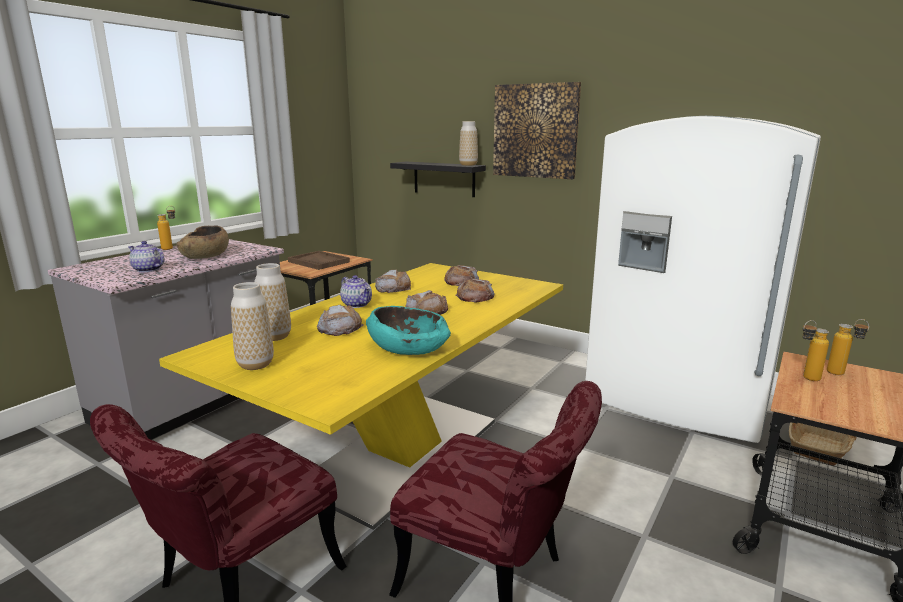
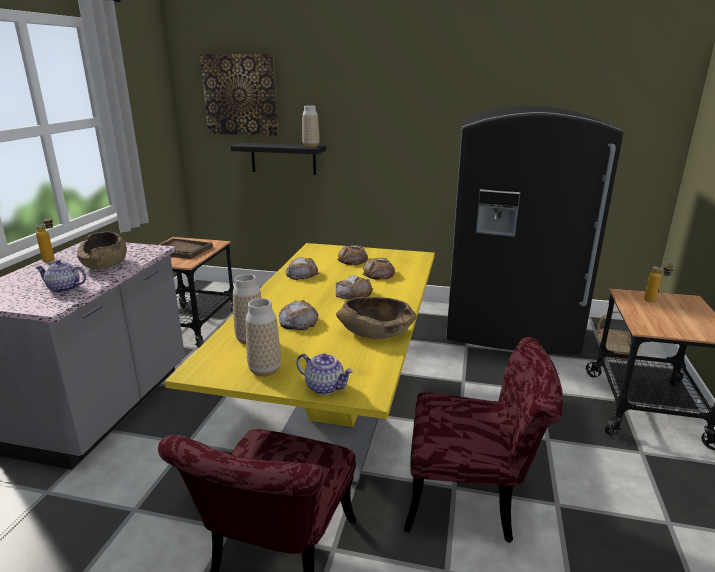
camera: 20 degrees left, 5 degrees up
(357, 304) = (288, 295): teapot -> teapot (325, 387)
(408, 348) = (376, 332): turquoise bowl -> brown bowl
(535, 131) = (373, 115): picture -> picture (240, 95)
(676, 400) = (511, 330): white fridge -> black fridge
(805, 379) = (637, 308): bottle -> none

